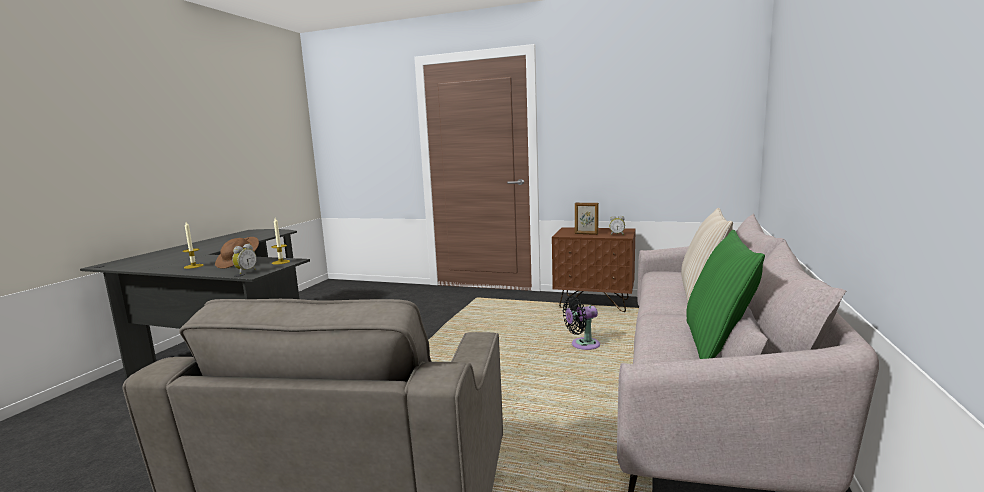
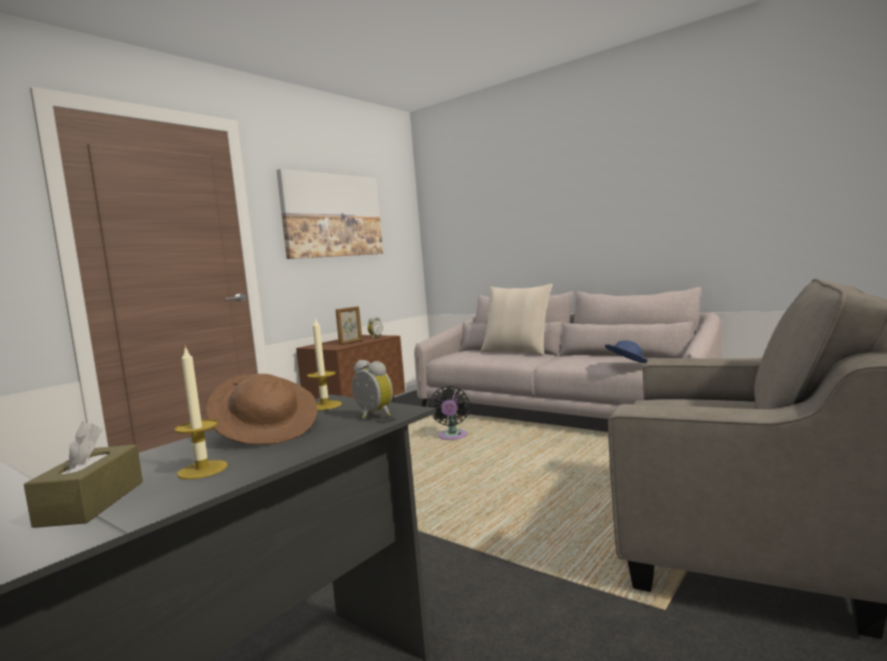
camera: 70 degrees left, 5 degrees down
(173, 263) = (92, 503): none -> brown tissue box
(623, 113) = (332, 215): none -> picture
(654, 352) = (627, 365): none -> blue hat
(716, 345) = (619, 356): green pillow -> none

